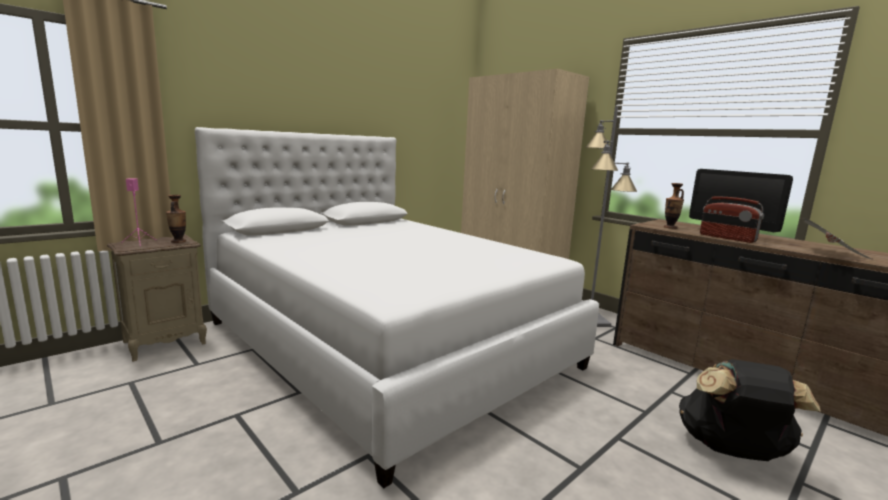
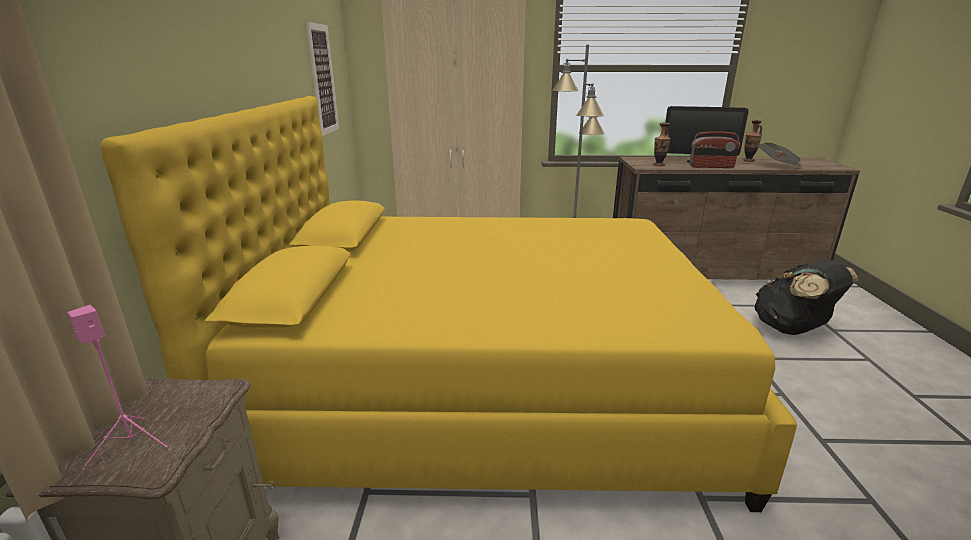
camera: 45 degrees left, 10 degrees up
(178, 241) = (200, 396): vase -> vase (748, 160)
(387, 343) = (487, 382): white bed -> yellow bed
(428, 132) = (323, 80): none -> picture

